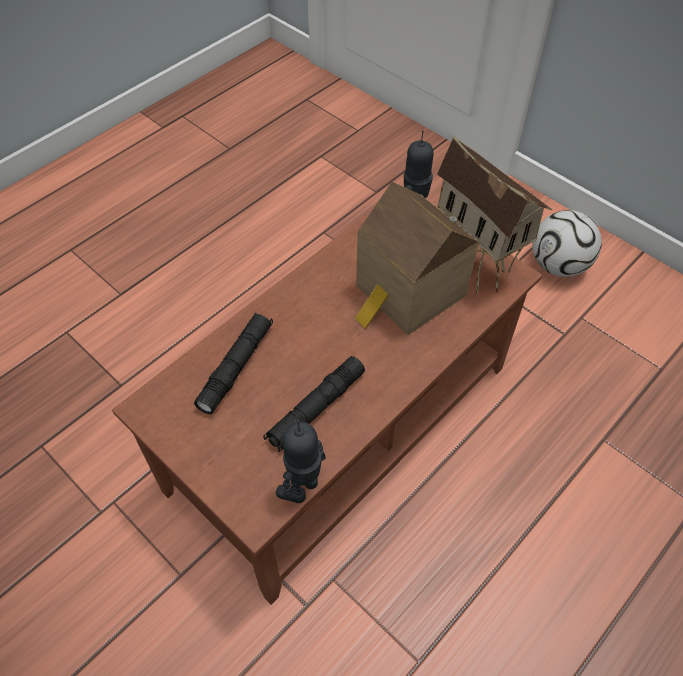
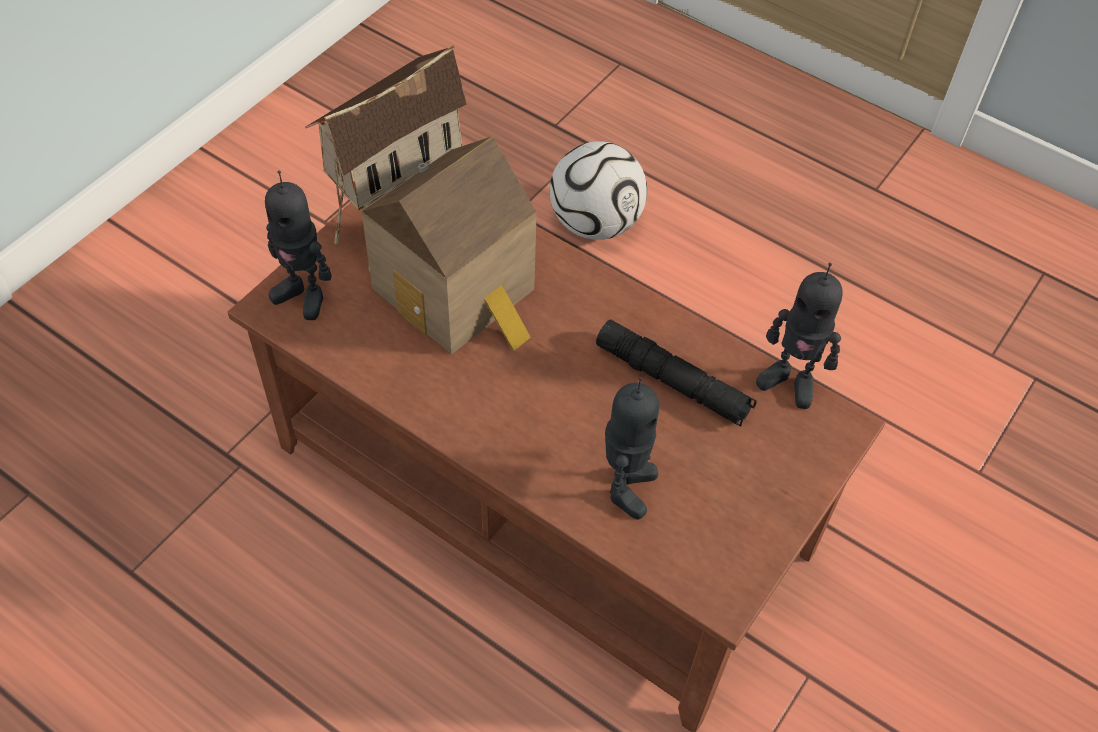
camera: 100 degrees left, 0 degrees up
(236, 367) = (625, 488): black flashlight -> toy robot
(558, 265) = (224, 241): football -> football (595, 224)

